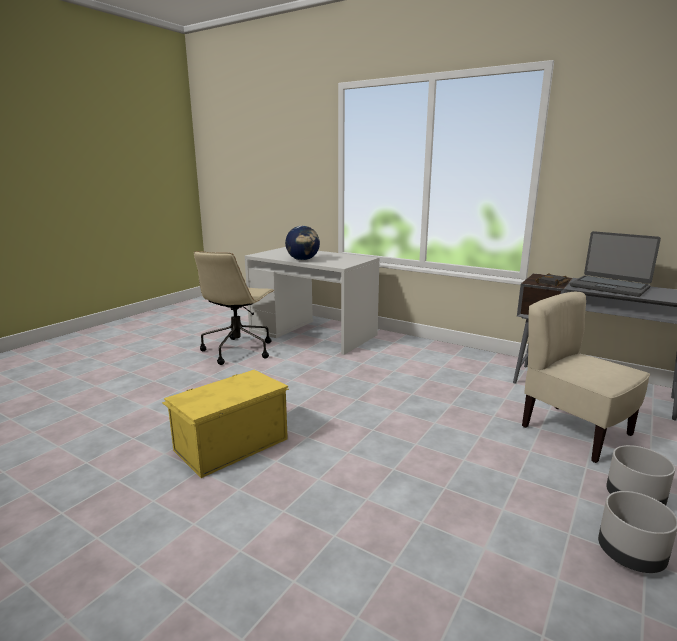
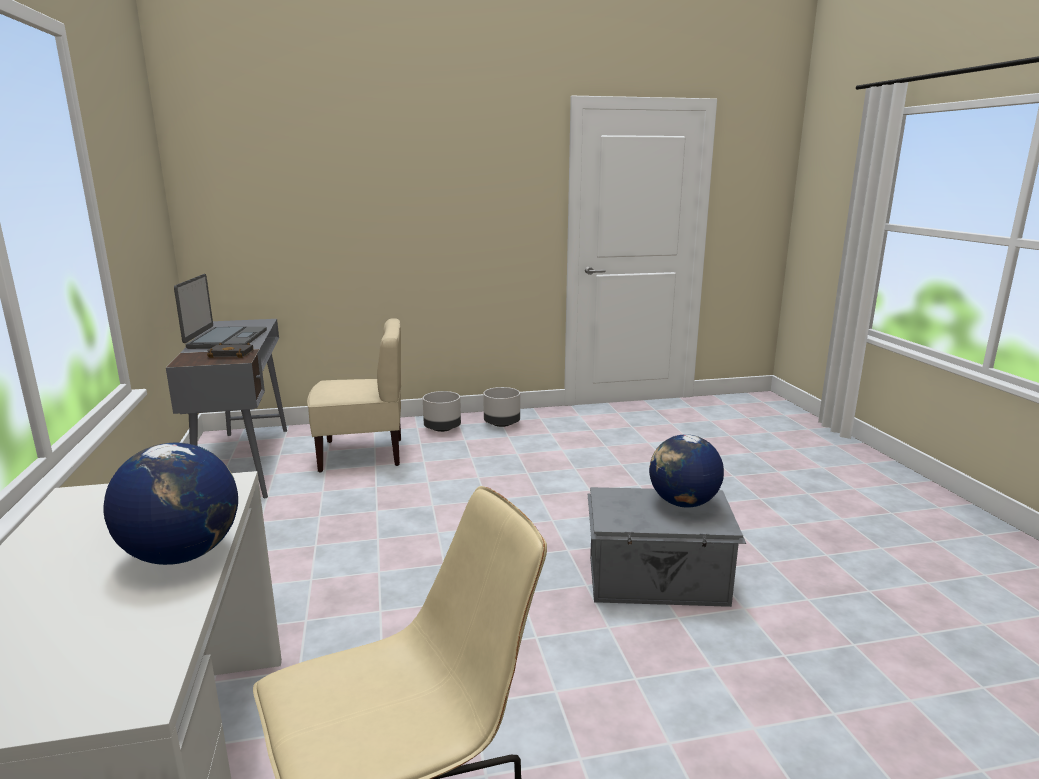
camera: 135 degrees left, 0 degrees up
(215, 398) = (683, 503): none -> globe
(230, 444) = (658, 582): yellow storage box -> grey storage box
(574, 431) = (362, 454): beige chair -> beige chair turned 105 degrees counterclockwise

